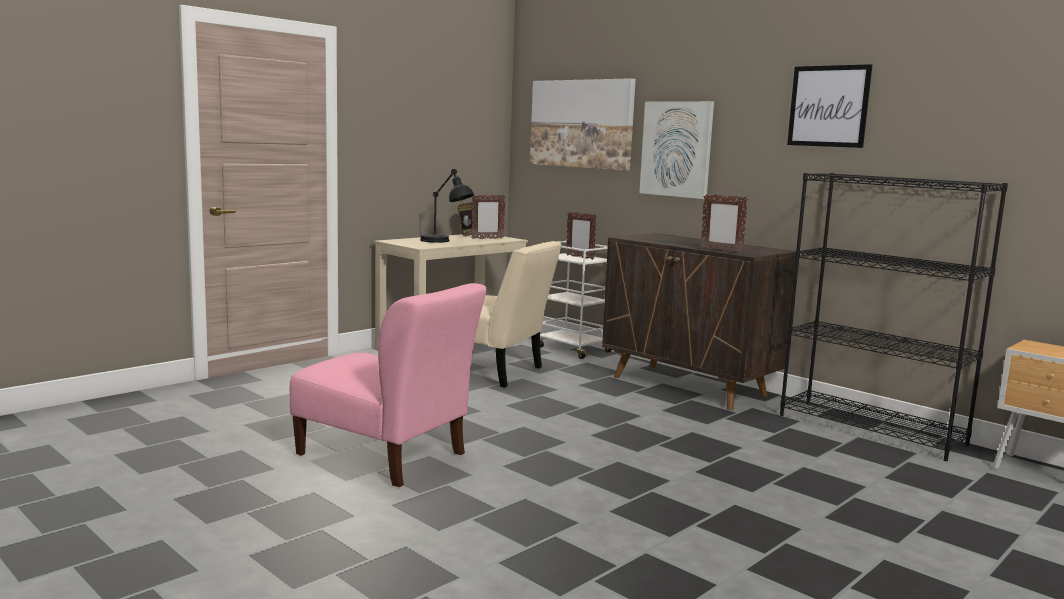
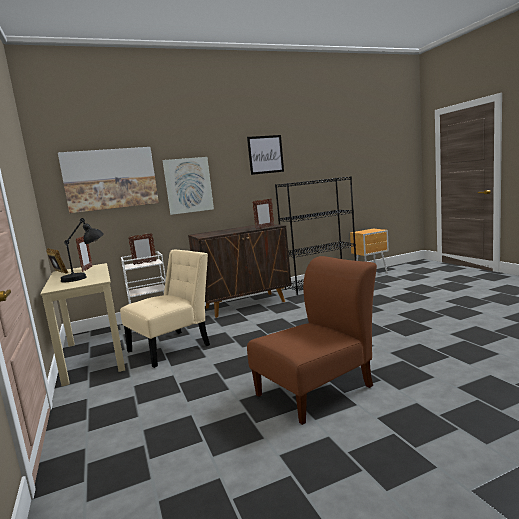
camera: 65 degrees left, 0 degrees up
(386, 457) = (318, 389): pink chair -> brown chair

